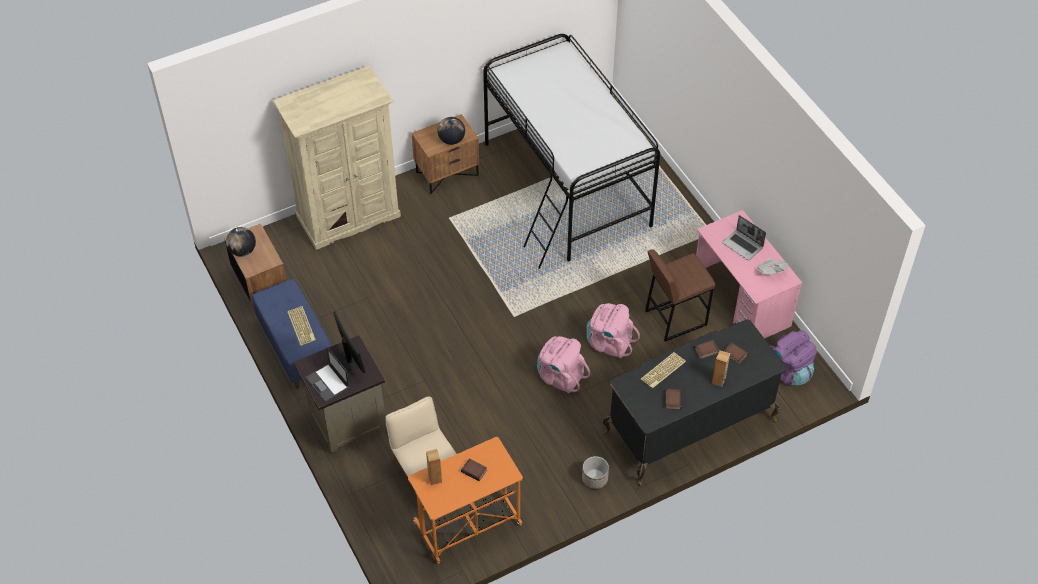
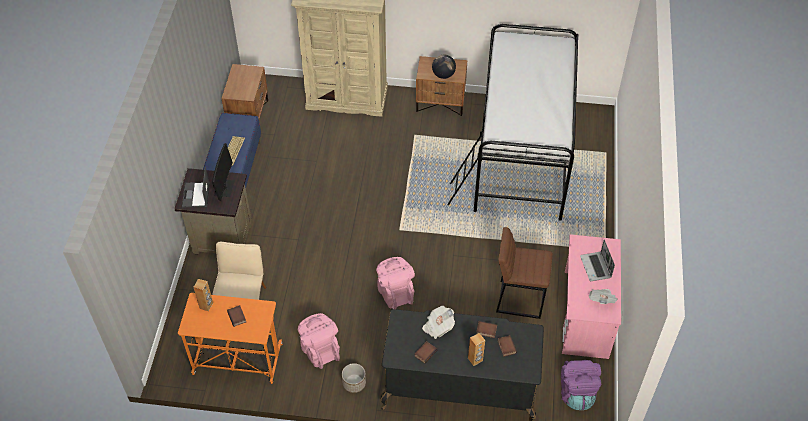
camera: 35 degrees right, 0 degrees up
(242, 251) = (235, 79): globe -> none
(609, 343) = (452, 289): pink backpack -> pink backpack (319, 349)
(663, 371) = (438, 326): keyboard -> newspaper

